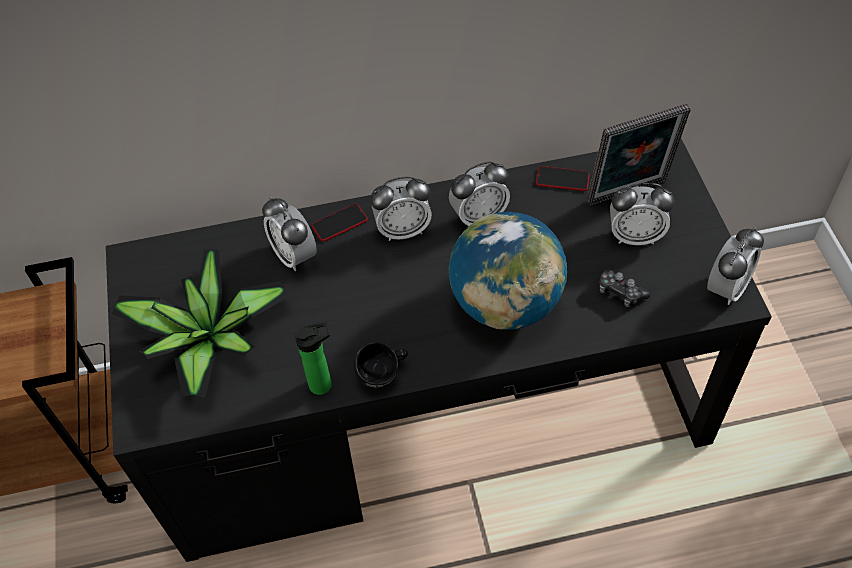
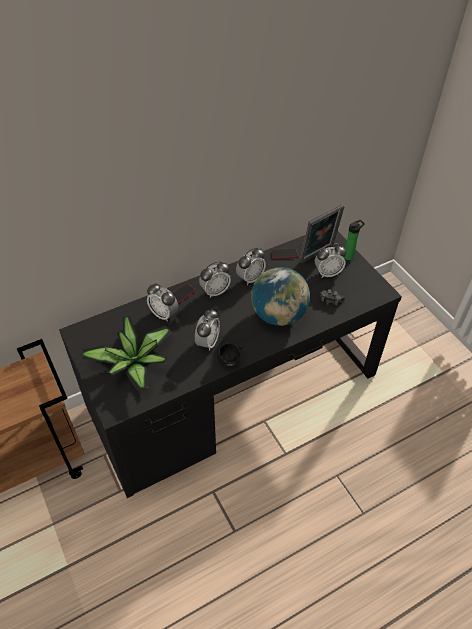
camera: 20 degrees left, 5 degrees down
(324, 384) = (203, 371): bottle -> bottle (349, 256)
(727, 288) = (377, 288): alarm clock -> alarm clock (208, 342)

